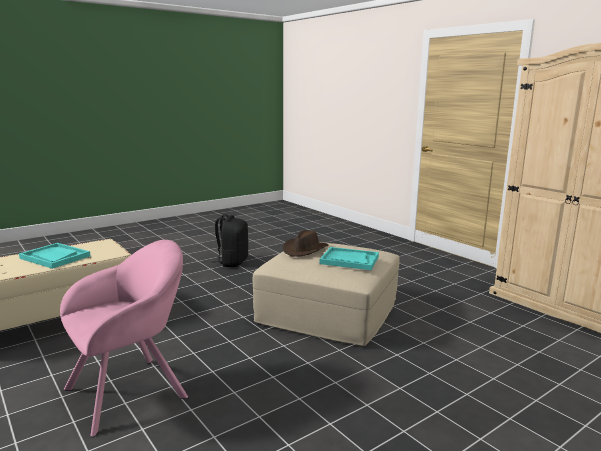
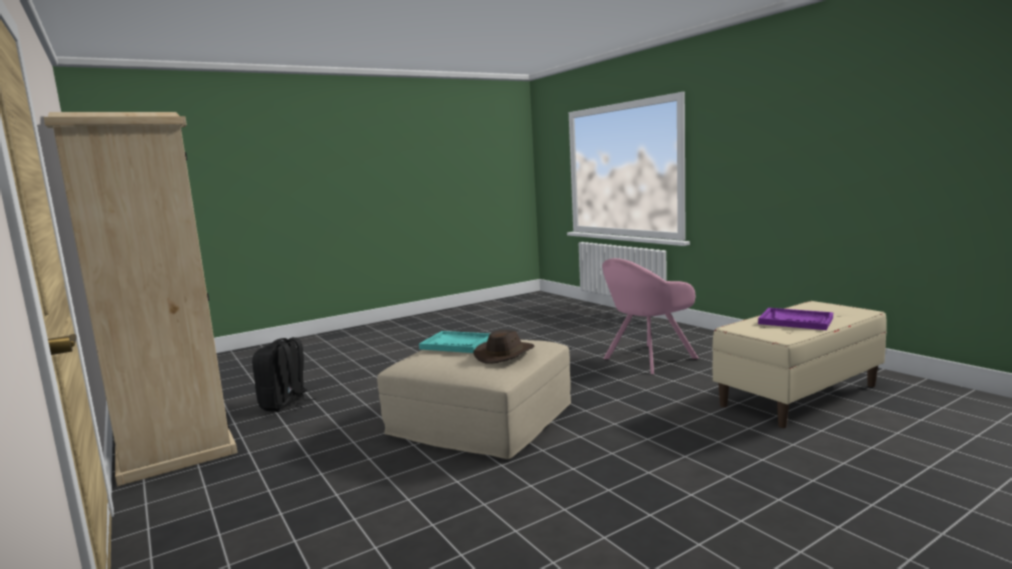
camera: 175 degrees left, 5 degrees down
(55, 257) = (796, 321): turquoise tray -> purple tray
(232, 262) = (656, 517): black backpack -> black backpack (285, 404)

